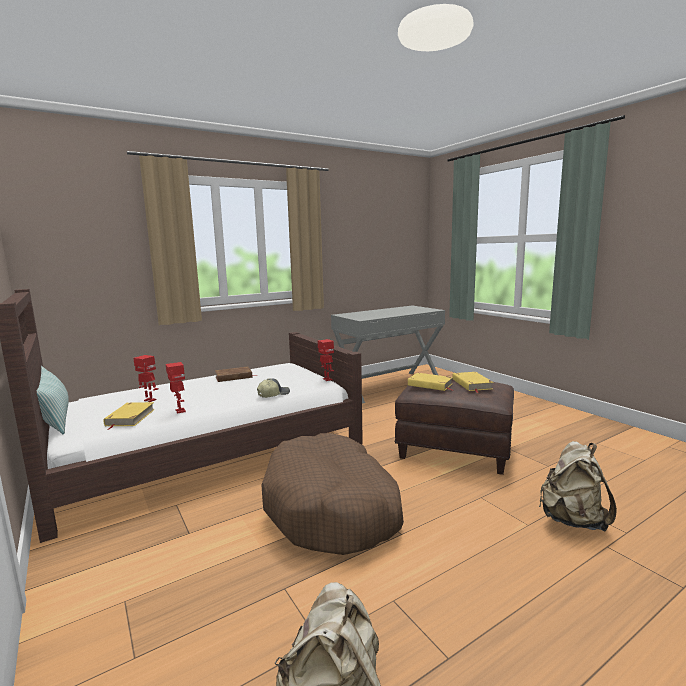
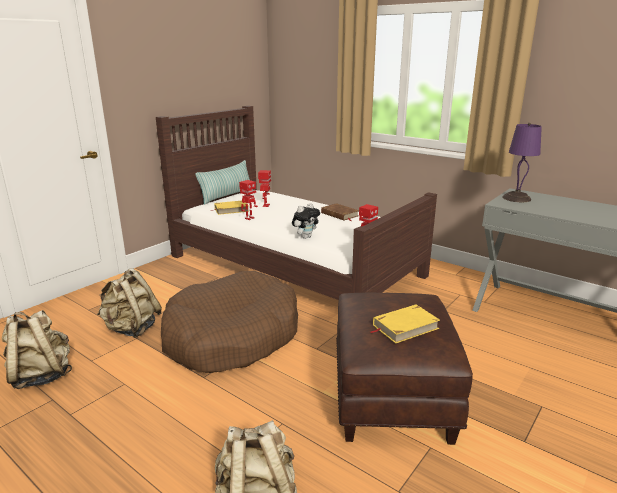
camera: 70 degrees right, 10 degrees up
(254, 593) = (132, 329): none -> beige backpack
(273, 394) = (305, 237): cap -> plush toy
(354, 316) = (516, 198): none -> purple table lamp
(430, 385) = (379, 299): yellow book -> none

